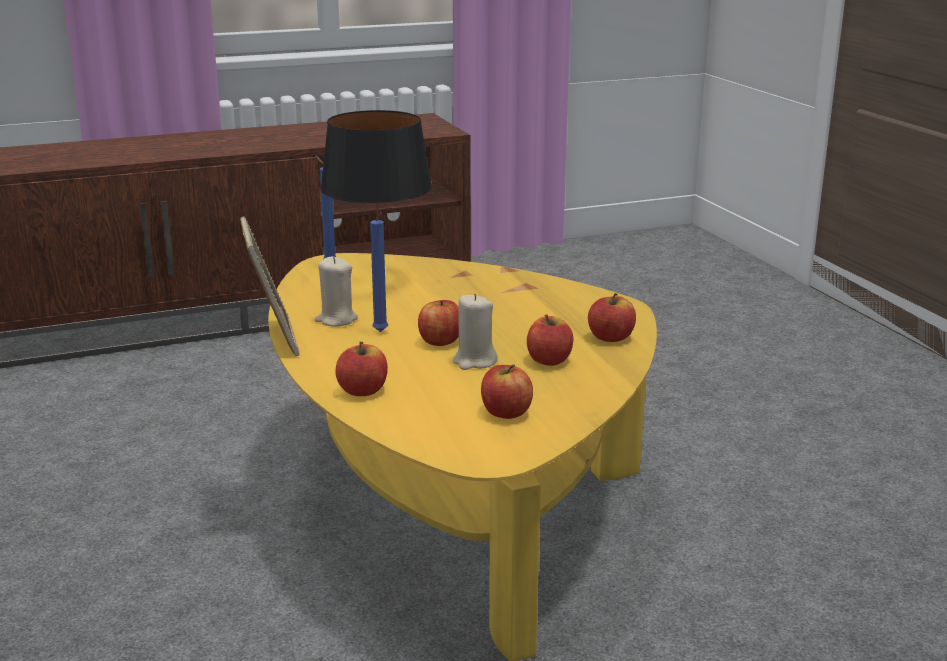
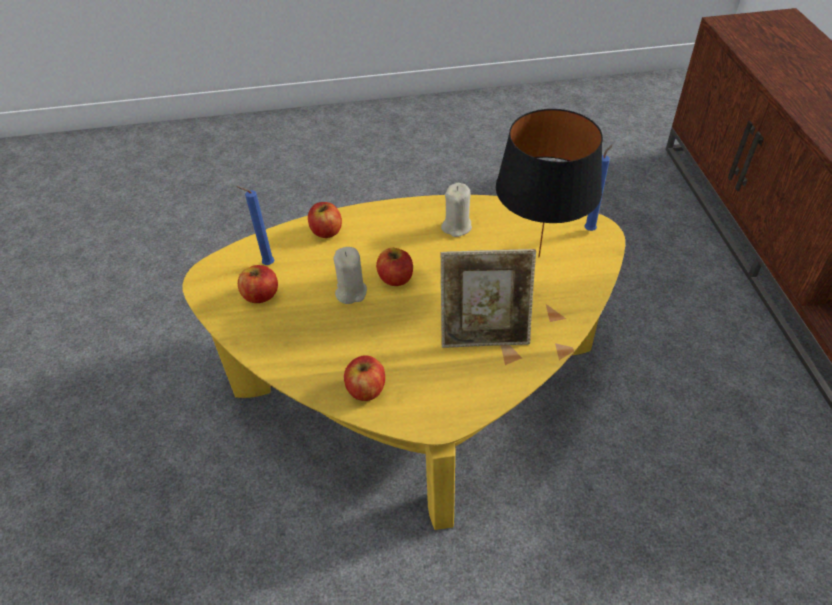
camera: 105 degrees right, 25 degrees up
(273, 338) = (430, 195): picture frame -> picture frame (484, 333)
(381, 332) = (424, 248): blue candle -> blue candle (266, 264)
(549, 360) = (335, 336): apple -> none

